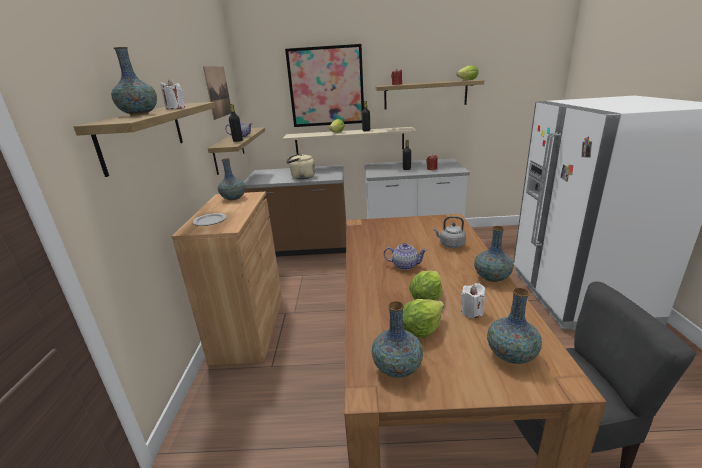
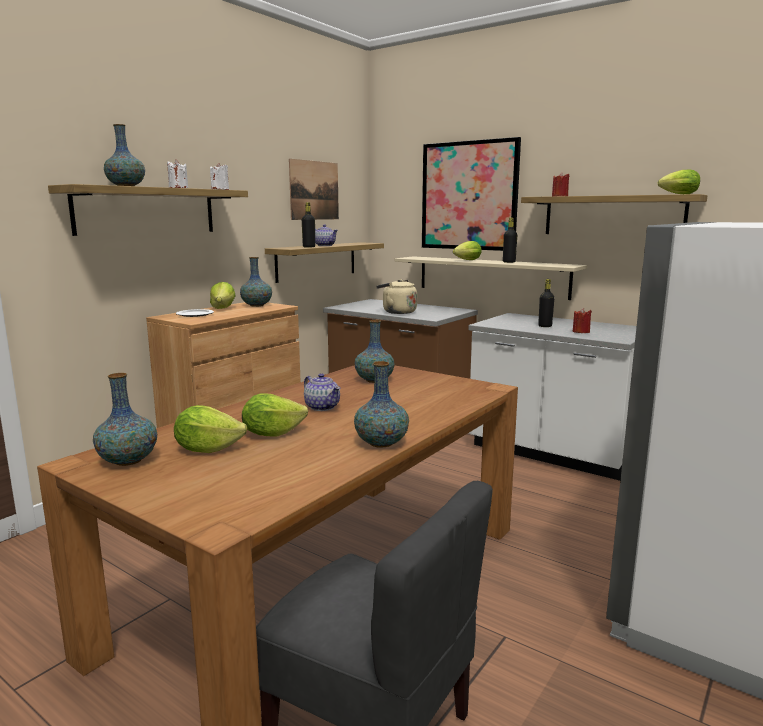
camera: 35 degrees right, 10 degrees down
(215, 208) = (223, 308): none -> lettuce
(450, 245) = (417, 407): grey kettle -> none
(472, 312) = (284, 456): white candle -> white candle (220, 189)
(511, 355) = (228, 493): vase -> vase (374, 380)

